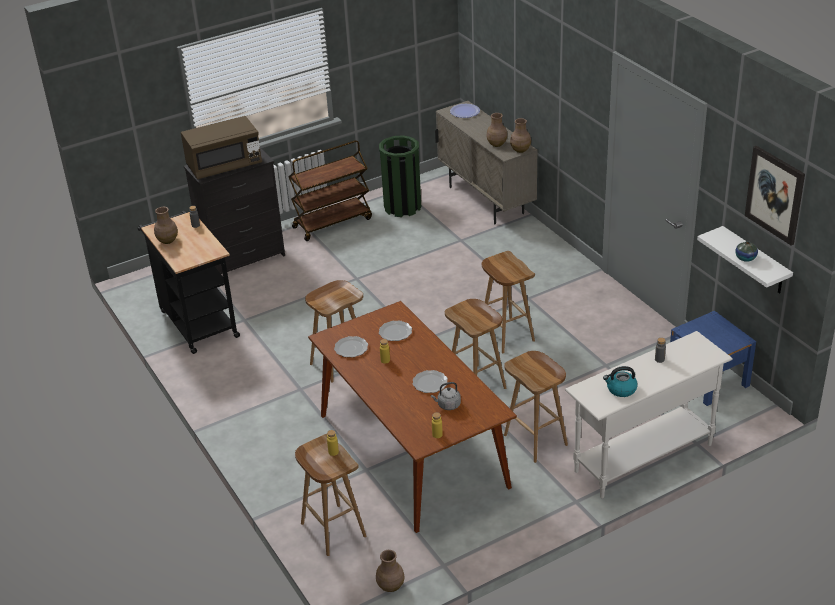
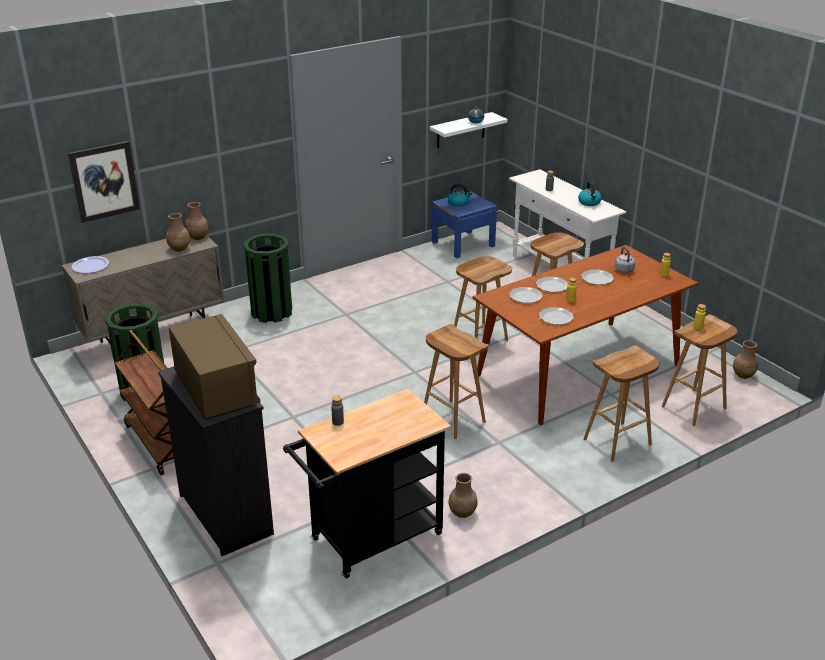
camera: 95 degrees left, 5 degrees down
(167, 240) = (374, 442): brown vase -> brown vase (462, 513)
(415, 350) = (552, 286): none -> plate
(506, 335) = (404, 325): brown stool -> brown stool (617, 442)
(530, 255) = (271, 312): none -> green trash can
(713, 330) = (459, 203): none -> kettle
(775, 195) = (471, 65): picture -> picture (104, 181)

